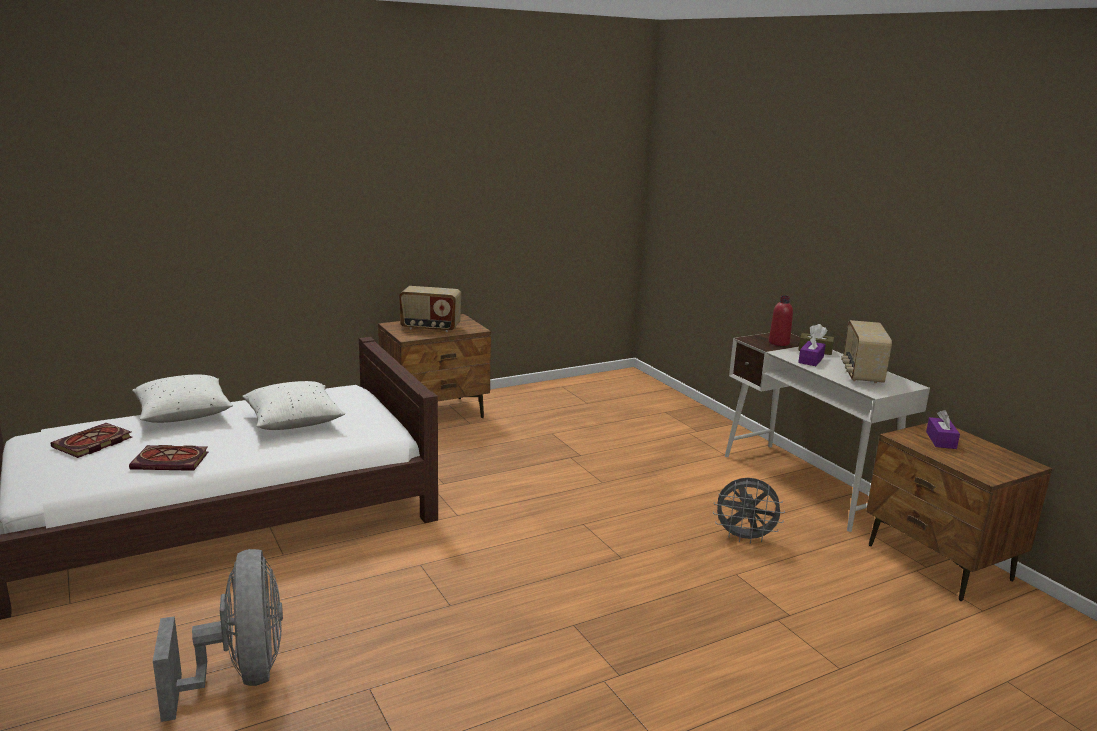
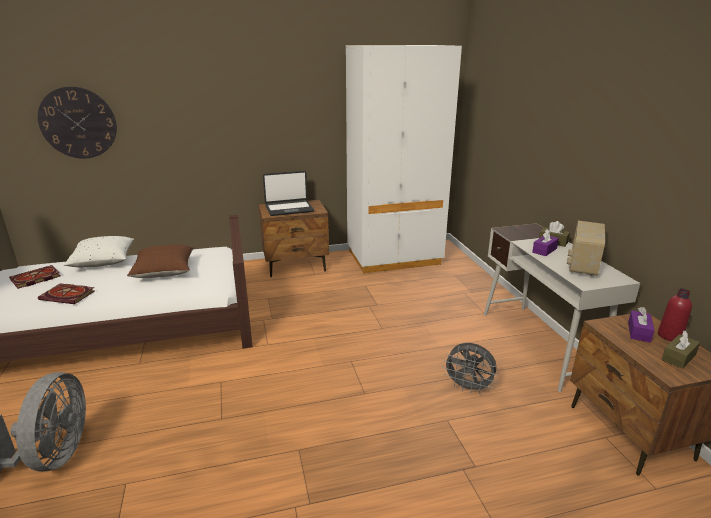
camera: 15 degrees right, 5 degrees up
(116, 204) = (78, 123): none -> wall clock
(294, 422) = (164, 272): white pillow -> brown pillow
(430, 328) = (289, 209): radio -> laptop
(571, 395) = (393, 257): none -> white wardrobe
(779, 343) = (526, 234): red bottle -> red bottle (670, 336)
(988, 460) = (678, 357): none -> brown tissue box

